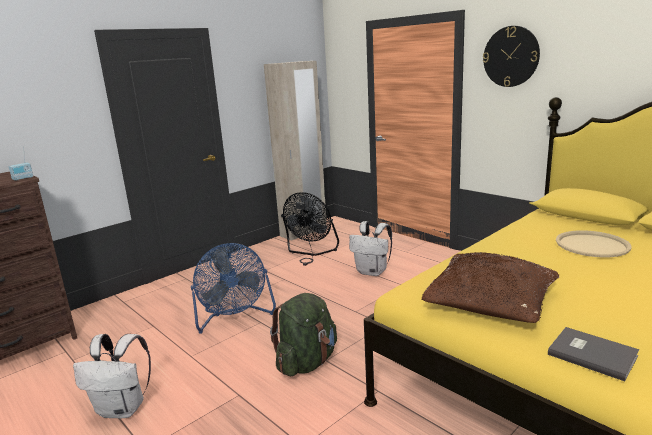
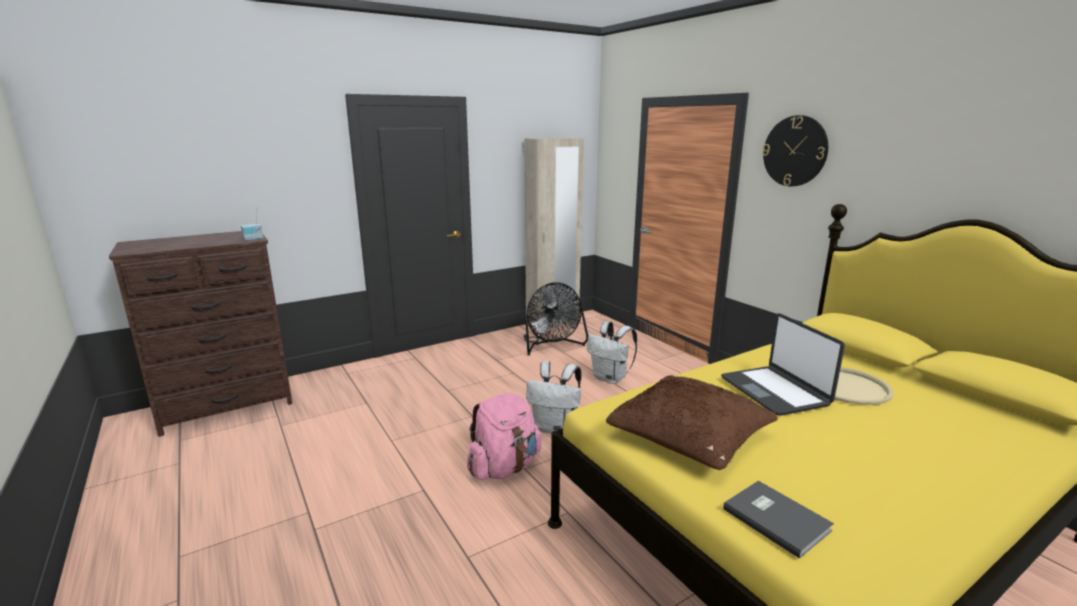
camera: 10 degrees right, 0 degrees up
(123, 408) = (309, 483): white backpack -> white backpack (555, 428)
(231, 317) = (445, 405): blue fan -> none
(307, 362) = (504, 467): green backpack -> pink backpack
(308, 251) = (549, 346): black fan -> black fan turned 120 degrees clockwise
(541, 256) = (775, 391): none -> laptop

